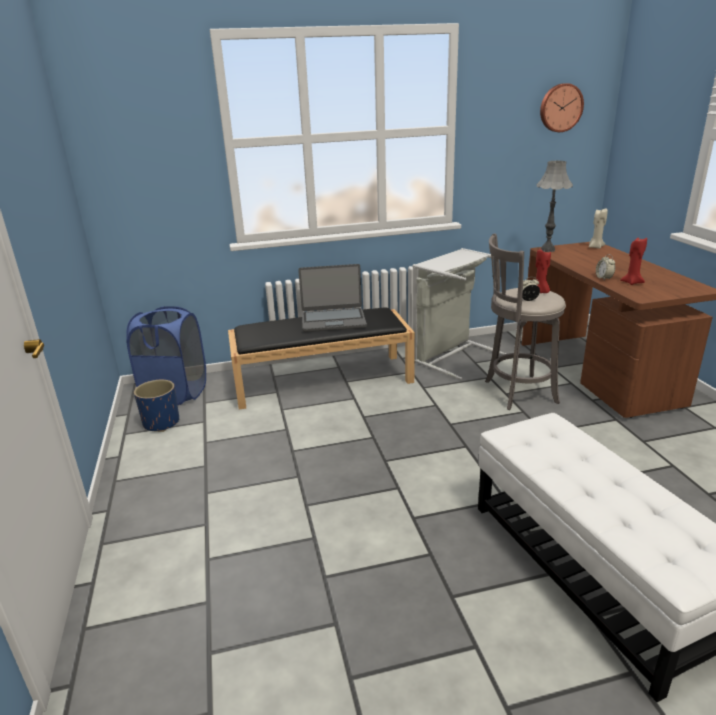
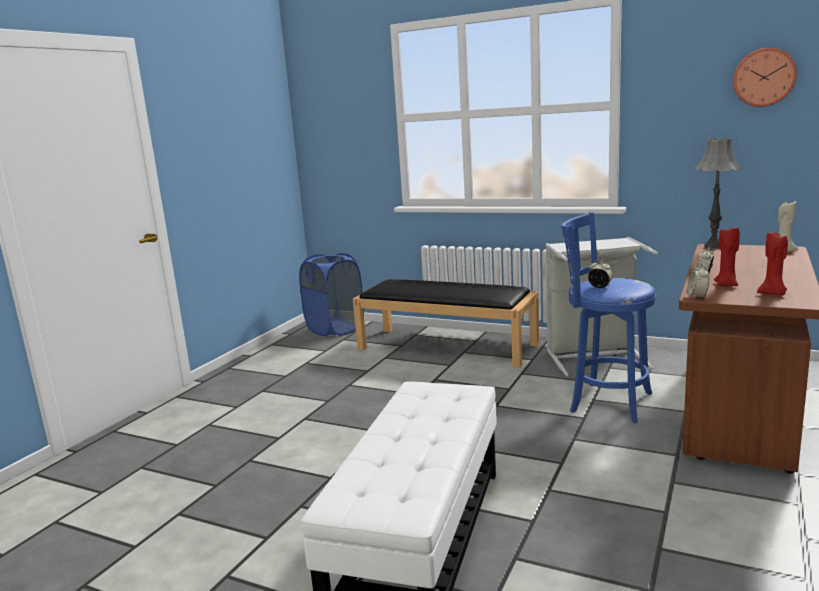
camera: 40 degrees right, 10 degrees down
(161, 423) = (300, 344): blue planter -> none
(333, 320) = (458, 288): laptop -> none
(516, 392) = (606, 401): grey stool -> blue stool
(540, 292) = (629, 283): red candle -> red candle (773, 294)
(641, 297) = (697, 296): none -> alarm clock

